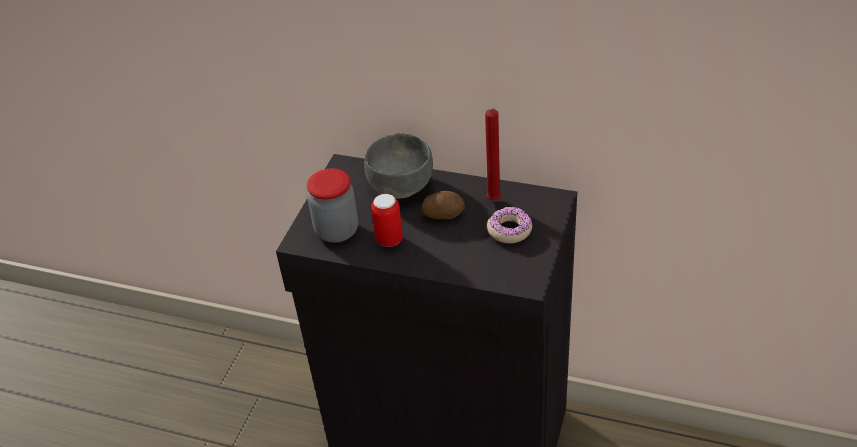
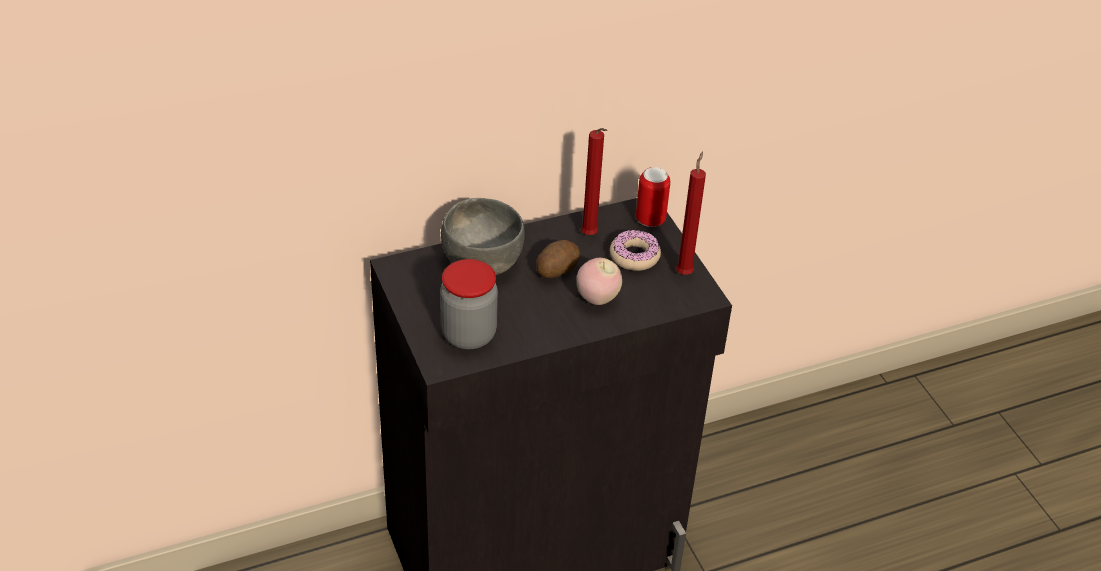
camera: 45 degrees left, 0 degrees up
(389, 240) = (532, 318): can -> can (650, 220)
(448, 248) = (597, 298): none -> apple
(534, 259) = (685, 272): none -> red candle

